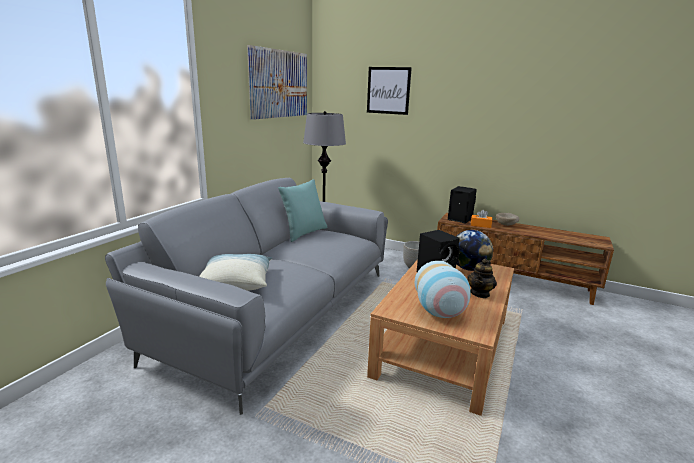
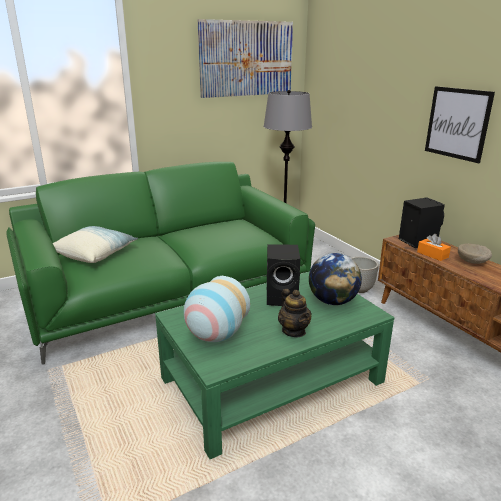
camera: 35 degrees right, 5 degrees up
(278, 310) = (170, 293): grey sofa -> green sofa
(304, 233) = (222, 222): turquoise pillow -> none
(388, 90) = (370, 65): picture -> picture (457, 123)
(443, 345) = (273, 379): brown coffee table -> green coffee table
(480, 293) = (294, 331): teapot -> teapot turned 90 degrees counterclockwise

